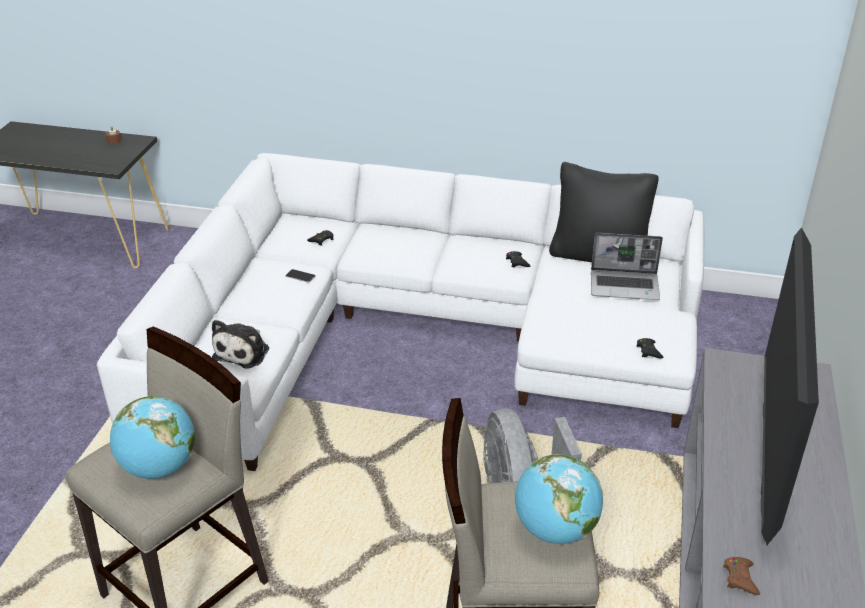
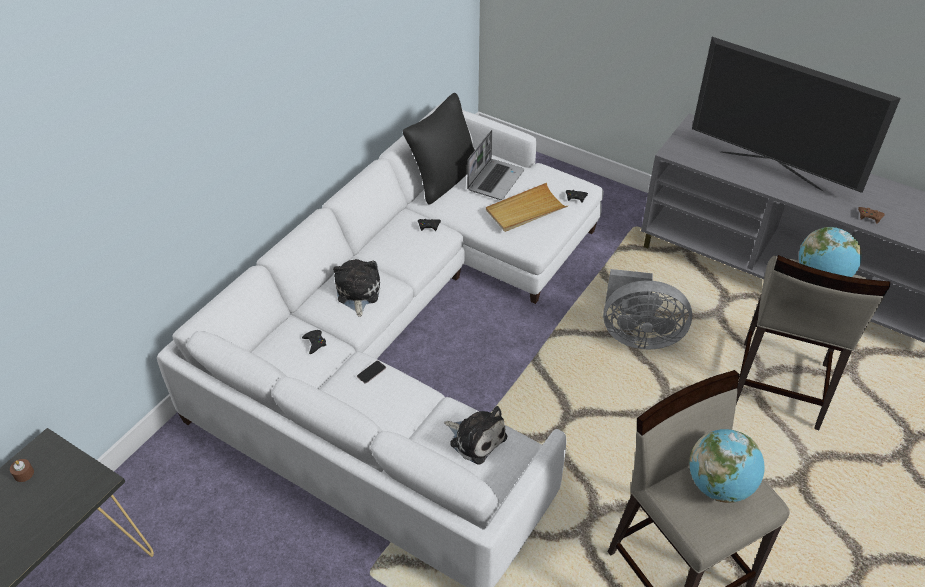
camera: 70 degrees left, 10 degrees up
(396, 246) = (357, 293): none -> plush toy
(591, 317) = (525, 210): none -> beige tray

